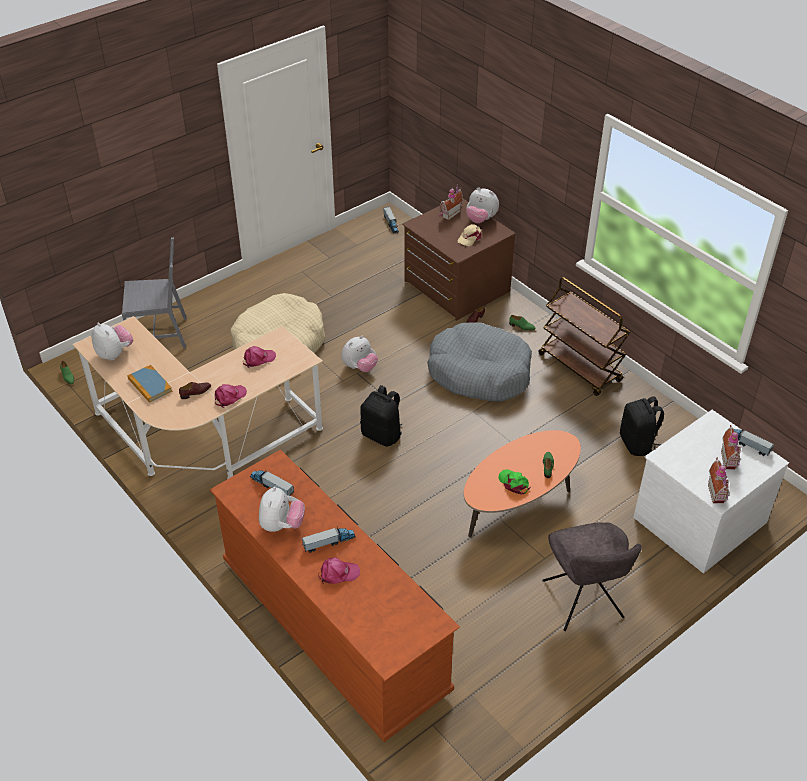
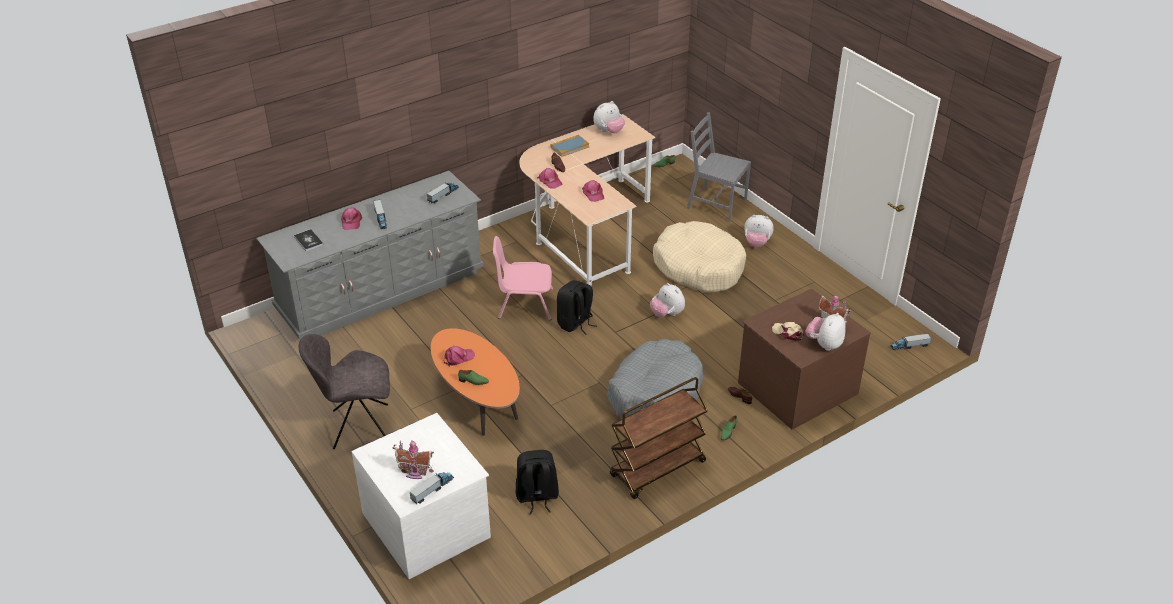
camera: 95 degrees right, 5 degrees down
(160, 334) = (716, 204): grey chair -> grey chair turned 120 degrees clockwise
(282, 525) = (404, 199): plush toy -> plush toy (756, 243)
(334, 626) = (381, 291): brown dresser -> grey dresser
(350, 480) = (524, 304): none -> pink chair
(386, 613) = (308, 240): none -> book
(514, 483) = (458, 358): green cap -> pink cap
(718, 493) = (376, 453): toy house -> none

